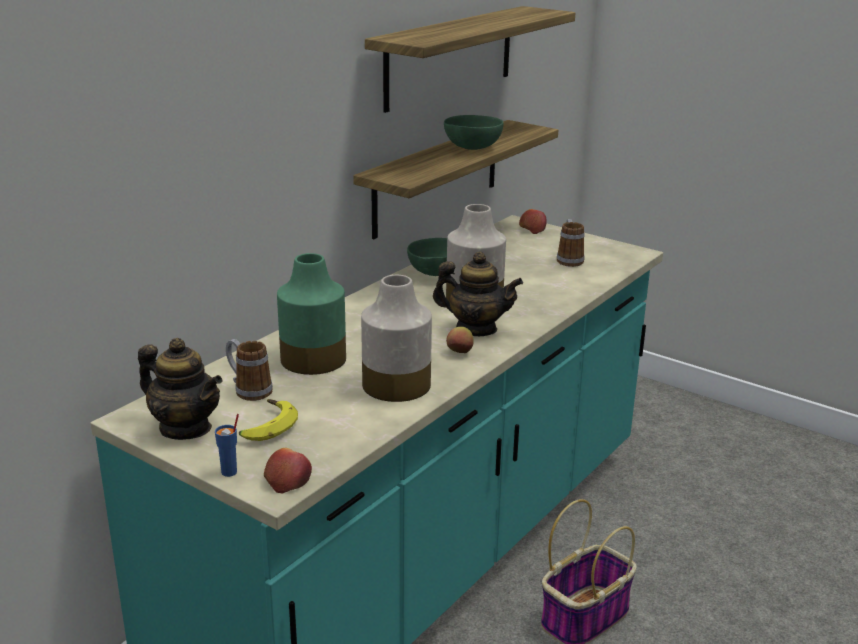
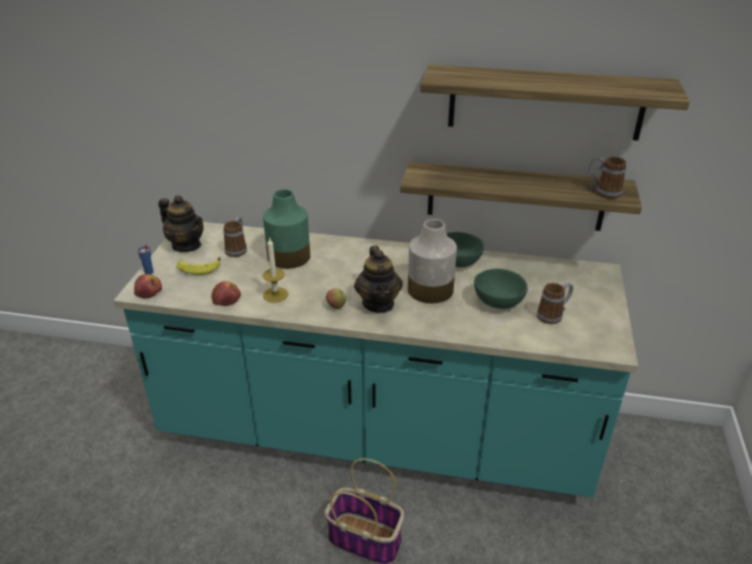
camera: 65 degrees right, 10 degrees up
(185, 428) = (186, 245): teapot -> teapot turned 60 degrees counterclockwise
(397, 384) = (275, 295): beige vase -> candle
(471, 148) = (524, 184): green bowl -> green bowl (497, 301)
(519, 131) = (603, 192): none -> mug
(532, 229) = (599, 281): apple -> apple (227, 299)

